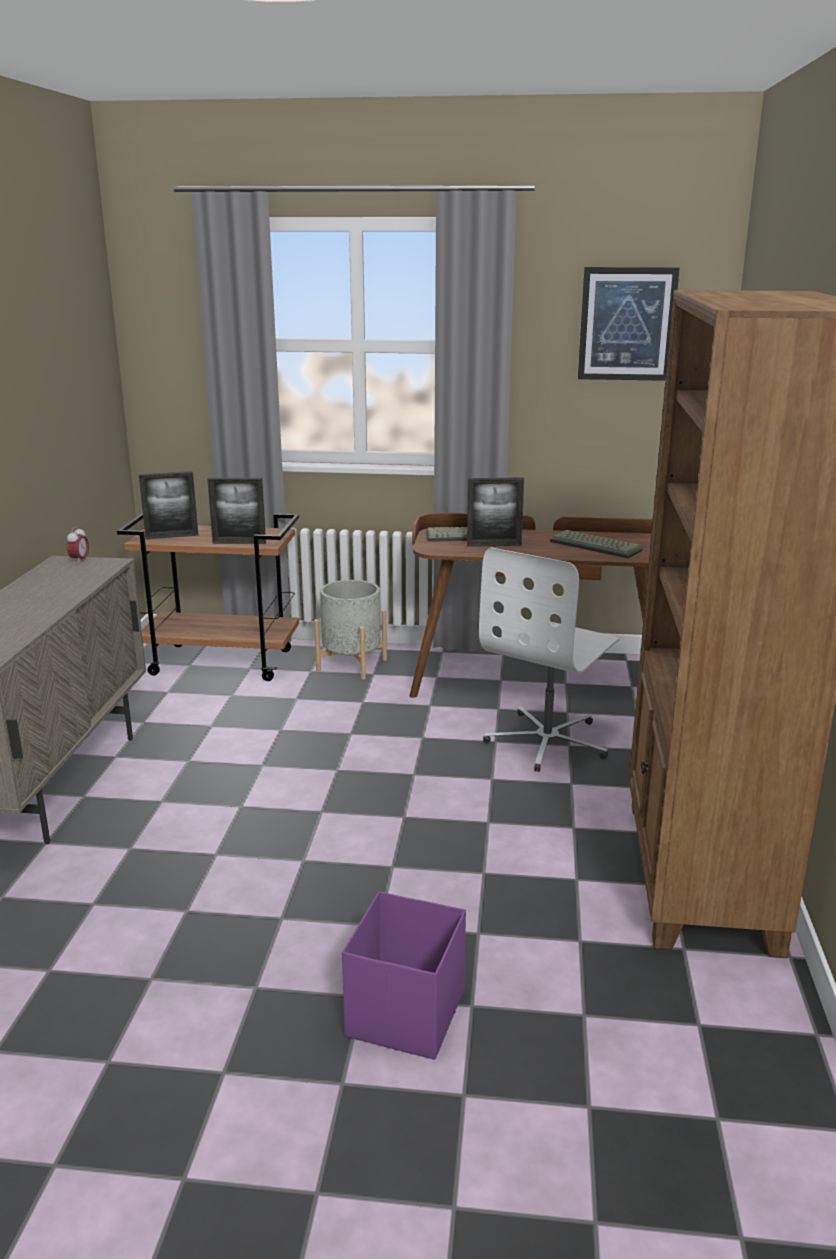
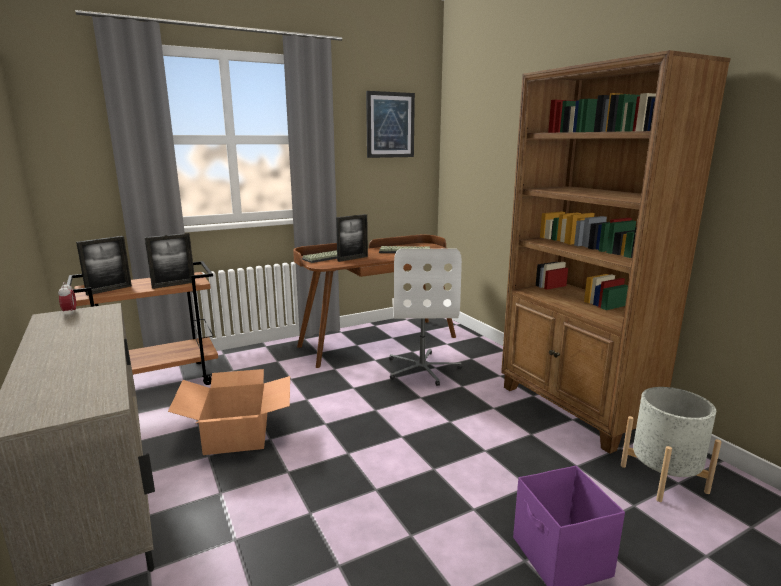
camera: 35 degrees left, 5 degrees down
(238, 747) = (238, 433): none -> cardboard box
(352, 665) = (256, 359): grey planter -> grey planter (663, 478)

